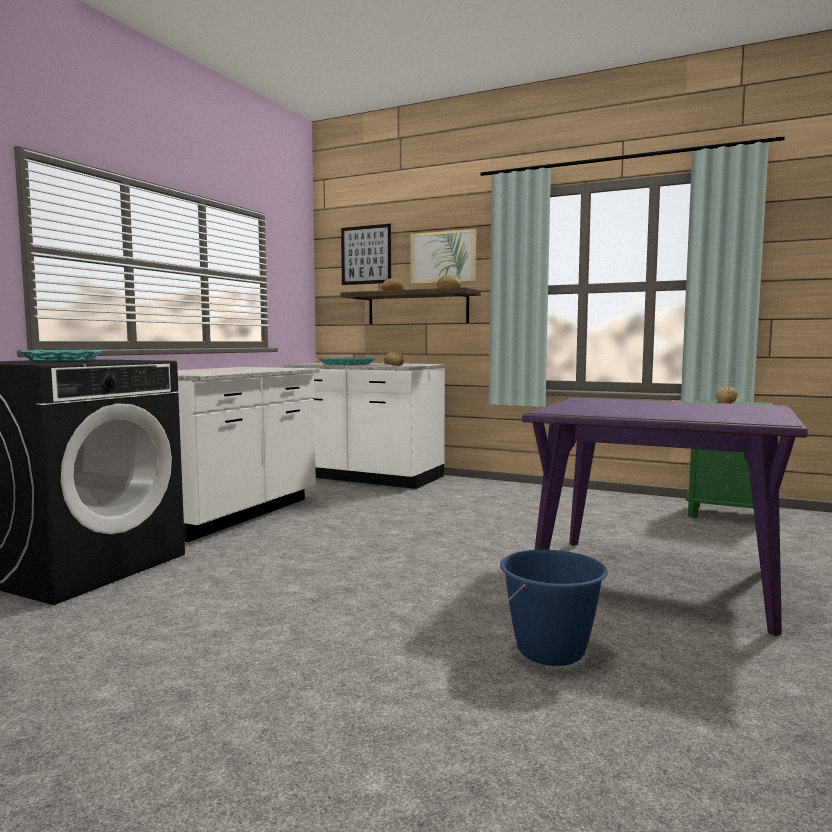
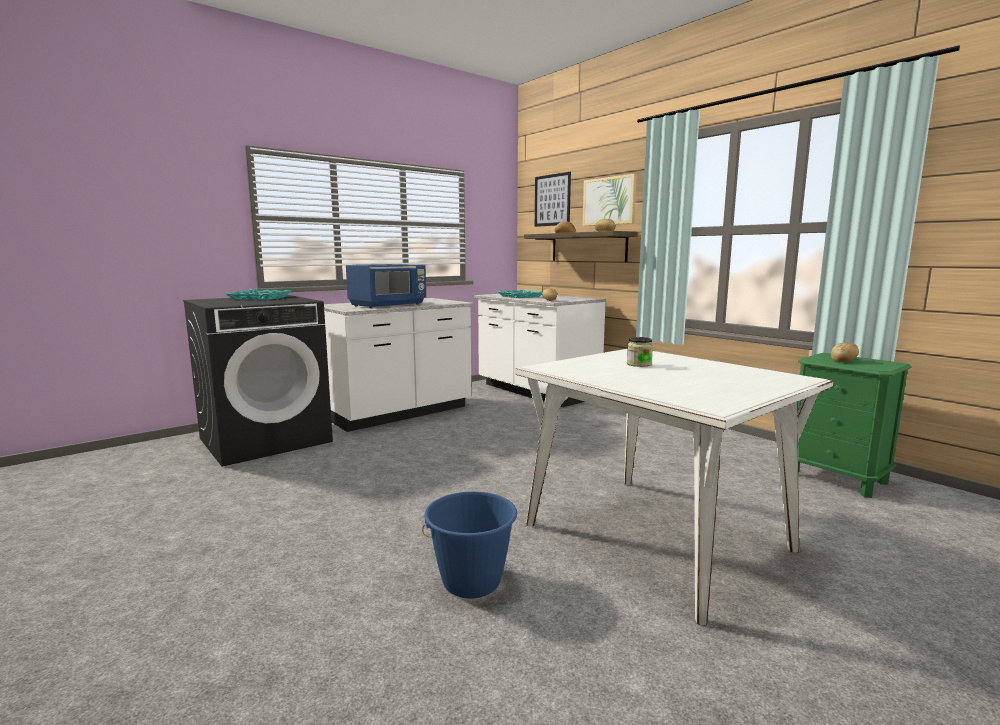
camera: 25 degrees right, 5 degrees up
(226, 371) = (389, 305): none -> blue microwave
(622, 405) = (639, 364): none -> jar
(657, 581) = (656, 537): purple dining table -> white dining table

